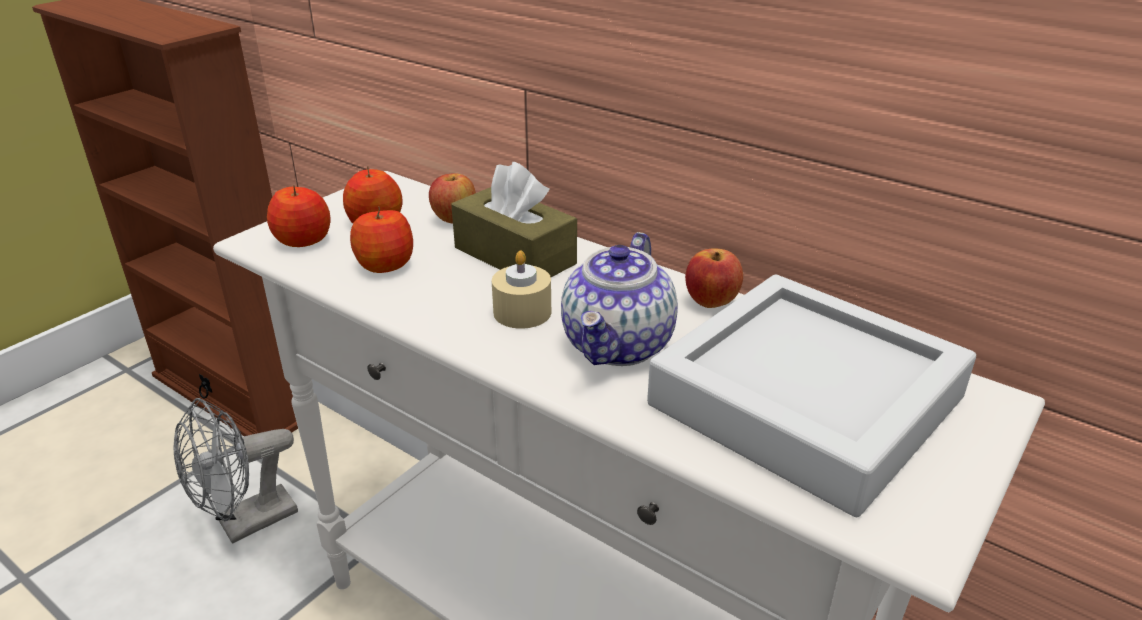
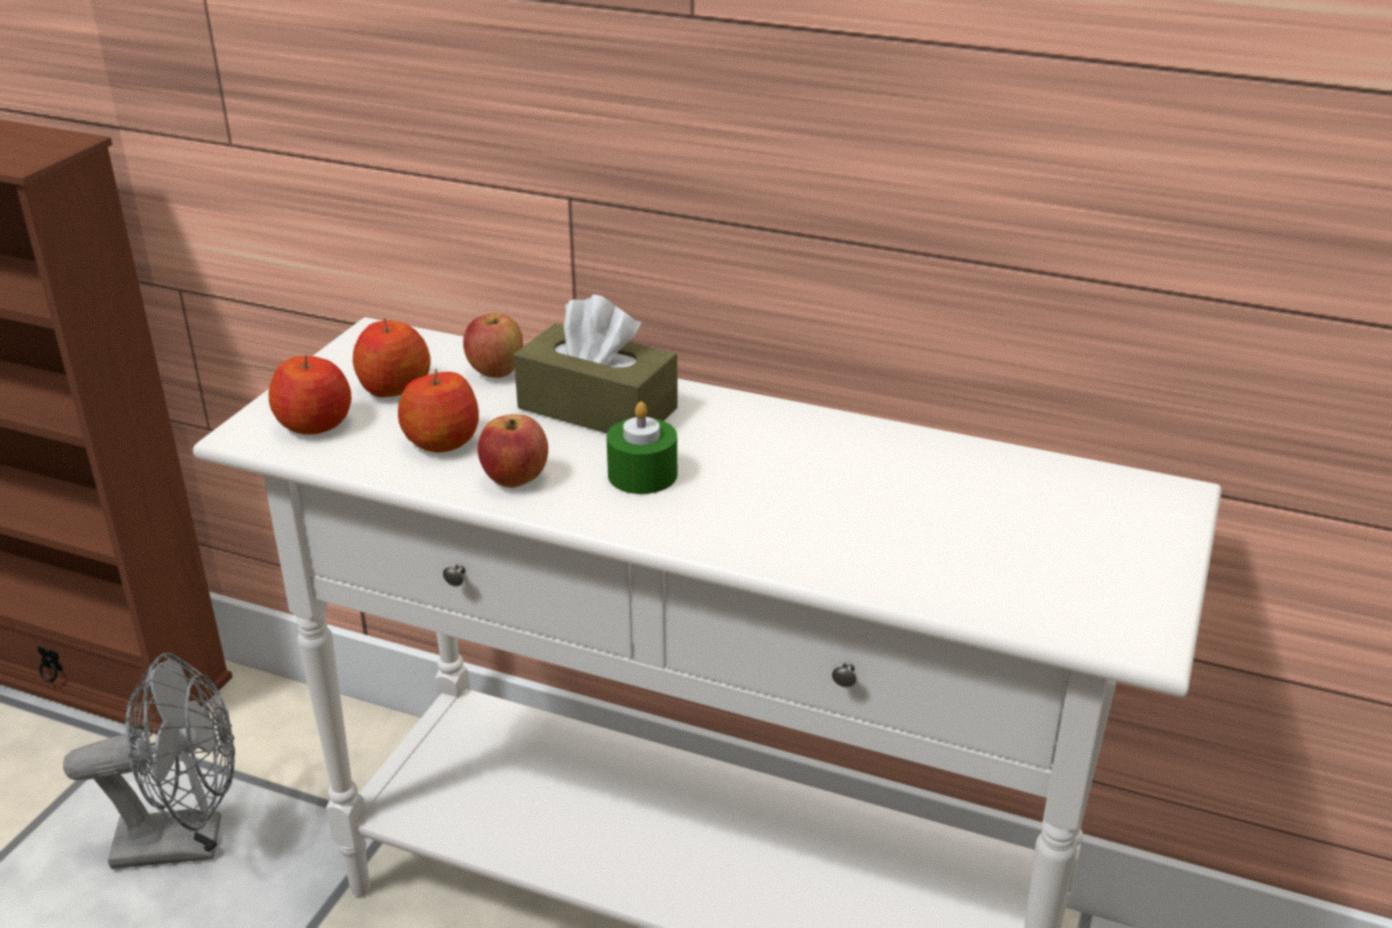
camera: 15 degrees left, 0 degrees up
(247, 523) = (186, 841): grey fan -> grey fan turned 135 degrees counterclockwise
(522, 312) = (642, 474): beige candle -> green candle
(619, 345) = (771, 496): teapot -> none
(711, 302) = (851, 432): apple -> apple (515, 479)
(805, 401) = (992, 524): grey tray -> none

